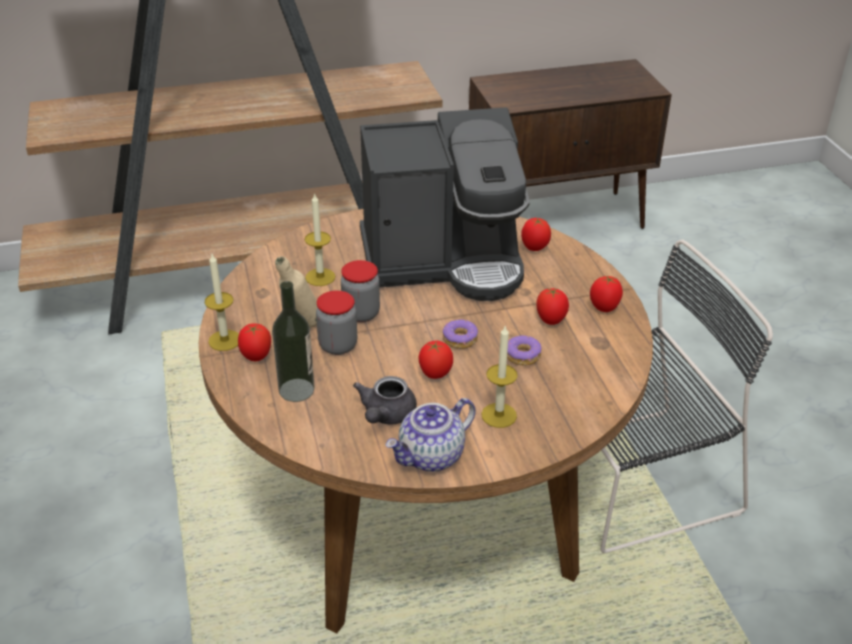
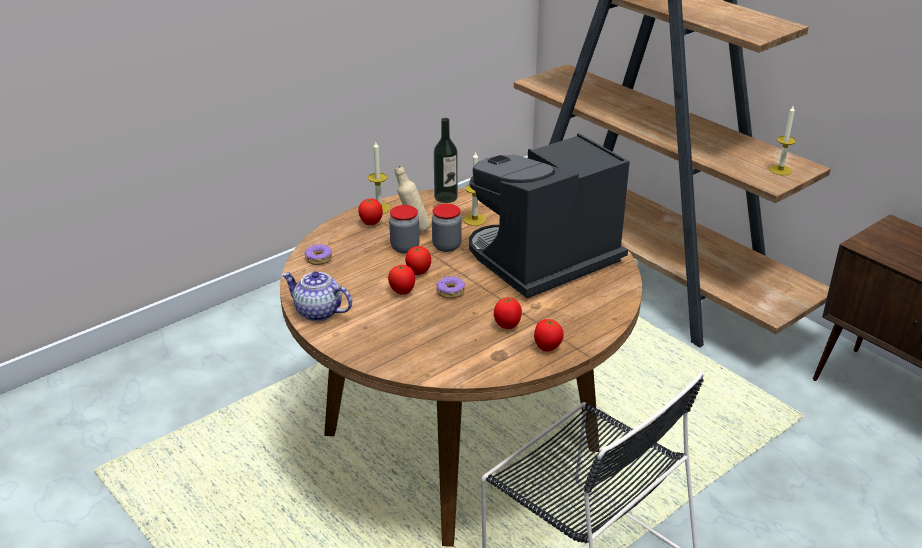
camera: 65 degrees right, 5 degrees down
(296, 390) = (349, 246): bottle -> bottle (446, 197)
(386, 415) = (346, 284): grey teapot -> none
(445, 260) = (543, 261): coffee machine -> coffee machine turned 90 degrees clockwise
(499, 415) = (377, 328): candle -> candle (780, 170)
(522, 356) = (452, 323): donut -> donut (318, 259)
(534, 248) = (600, 296): tomato -> tomato (418, 273)

